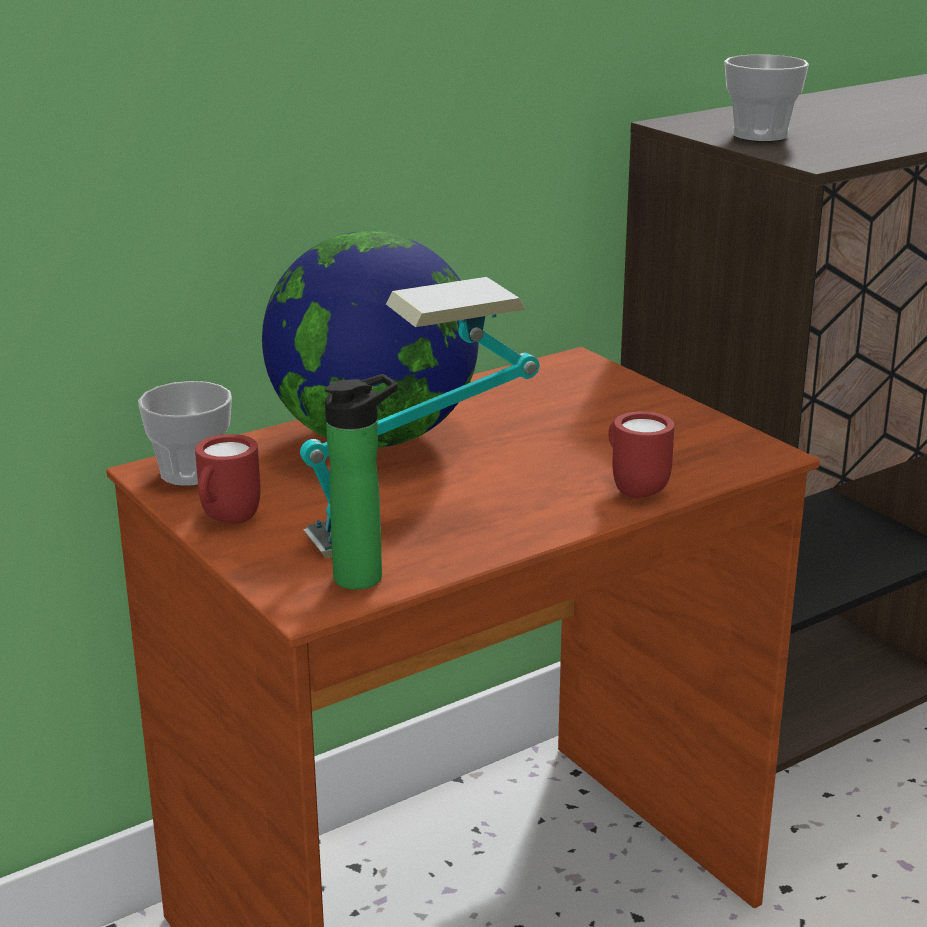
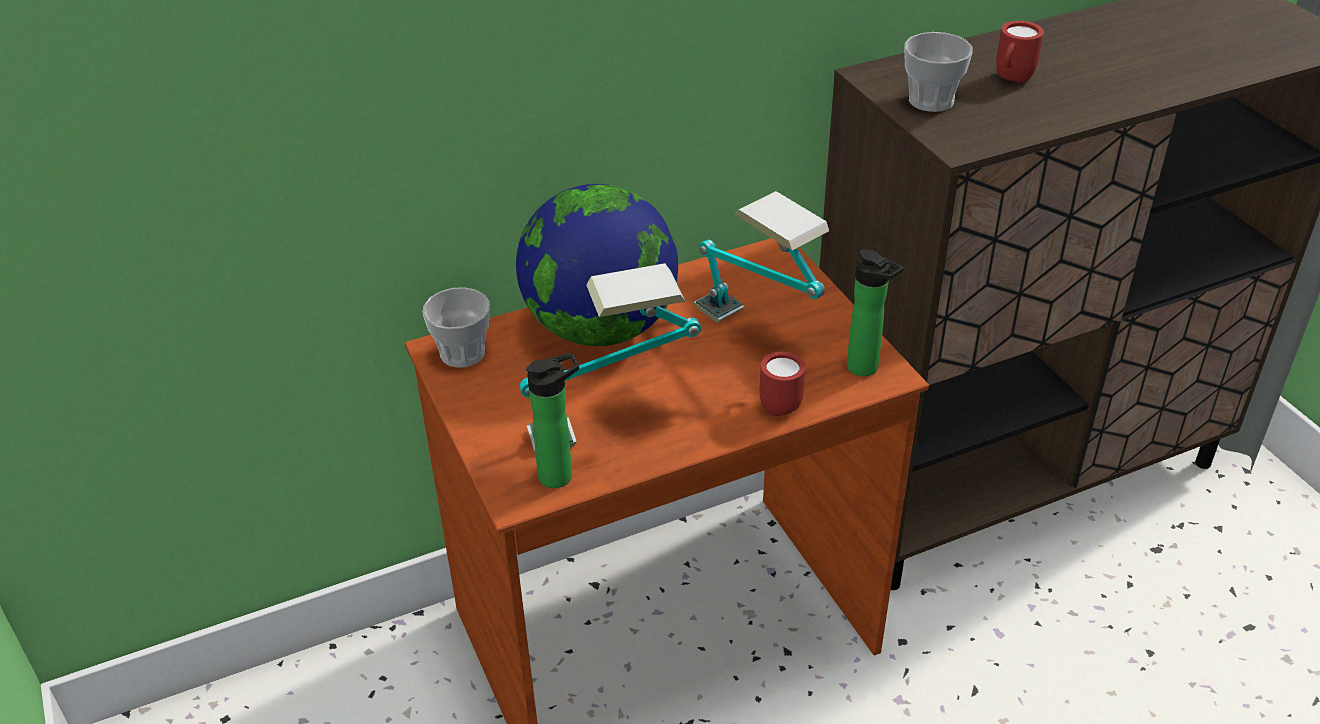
camera: 10 degrees right, 15 degrees up
(226, 521) = (477, 407): red mug -> red mug (1011, 80)
(582, 431) = (757, 335): none -> table lamp
(735, 450) = (866, 369): none -> bottle

